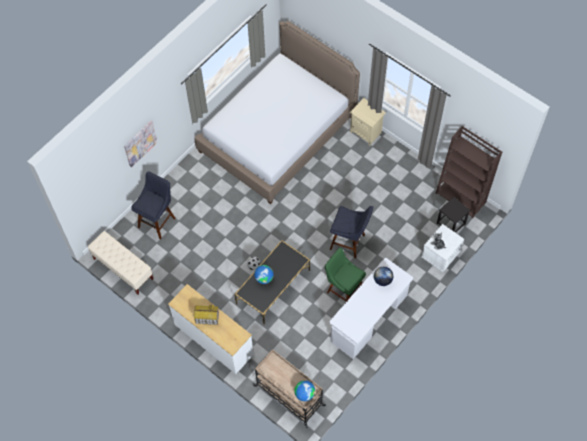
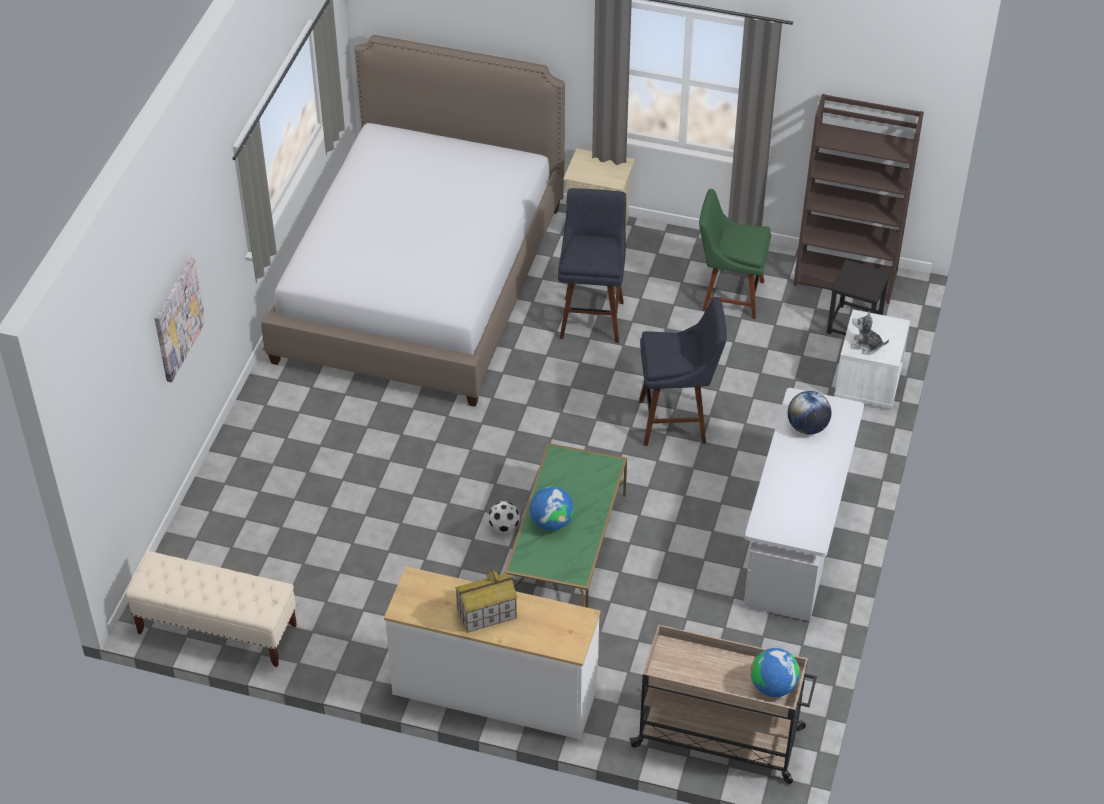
camera: 25 degrees left, 15 degrees down
(158, 221) = (248, 514): blue stool -> blue stool (592, 316)
(273, 287) = (566, 550): black coffee table -> green coffee table
(343, 288) = (713, 503): green chair -> green chair (729, 295)

